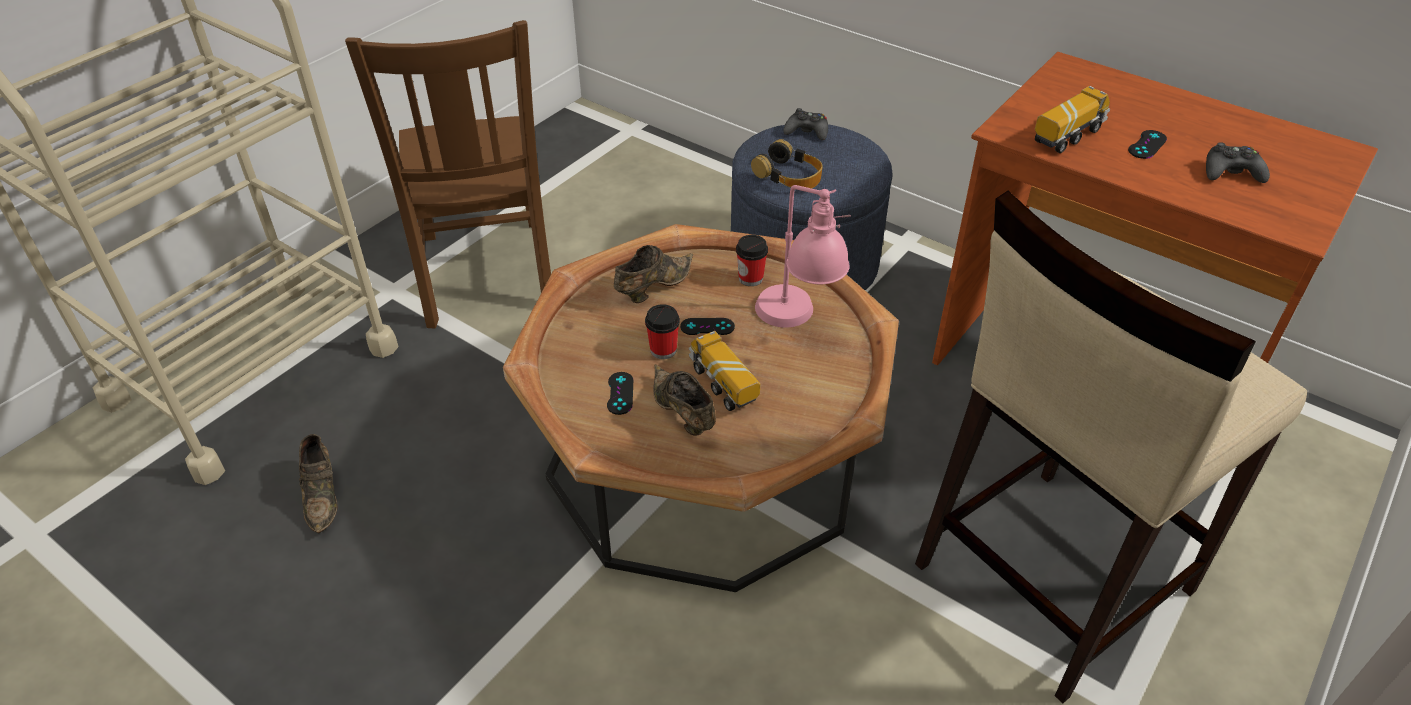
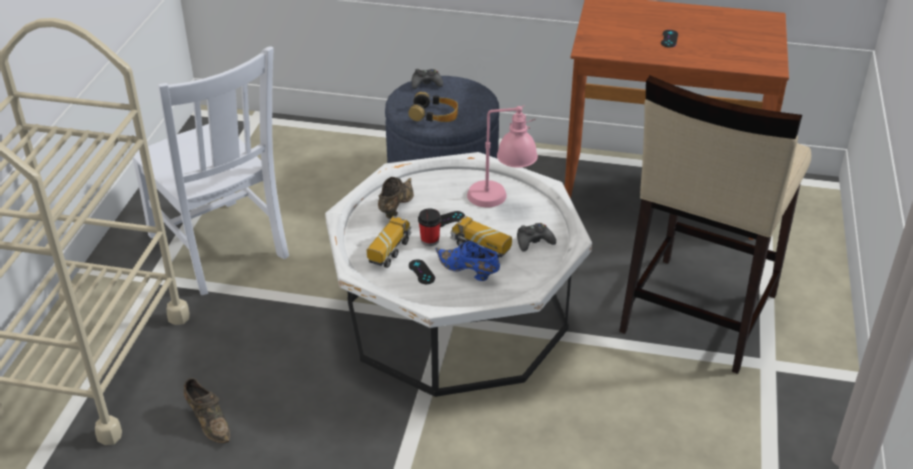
camera: 25 degrees left, 5 degrees down
(486, 276) = (220, 248): brown chair -> white chair
(682, 414) = (468, 272): brown shoe -> blue shoe
(705, 458) = (456, 315): brown coffee table -> white coffee table
(750, 278) = (454, 184): cup -> none
(1068, 135) = (624, 44): toy truck -> toy truck (389, 251)
(1231, 172) = (721, 44): black game controller -> black game controller (534, 241)

